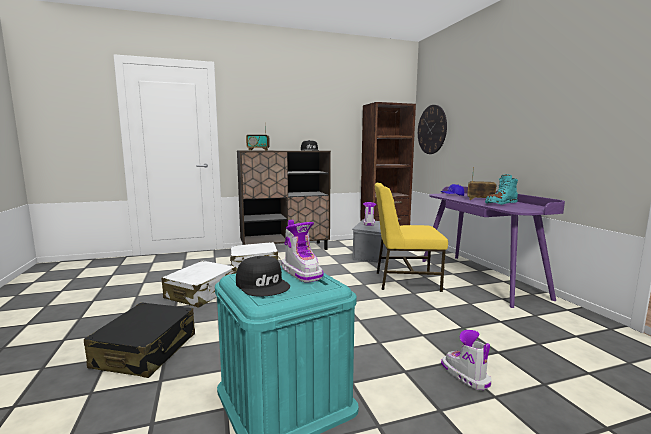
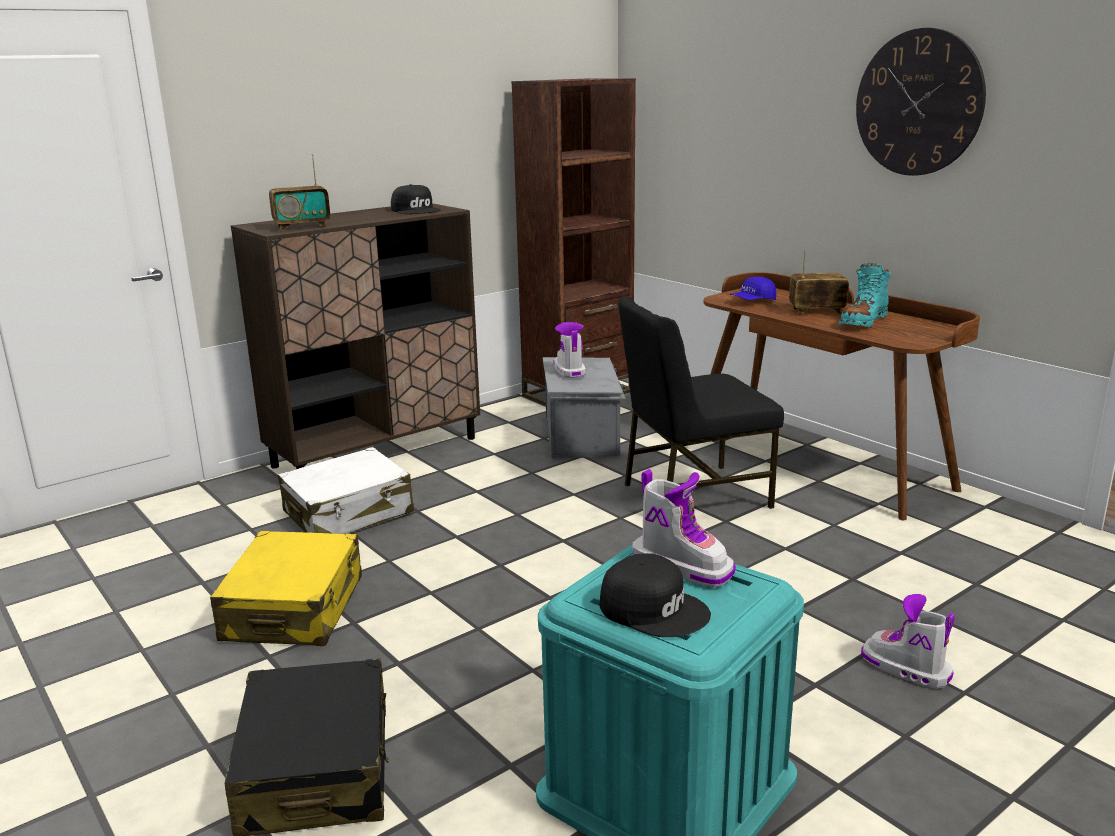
camera: 20 degrees left, 10 degrees up
(201, 293) = (294, 609): white suitcase -> yellow suitcase
(405, 281) = (693, 495): yellow chair -> black chair
(432, 129) = (668, 135): wall clock -> wall clock (918, 103)
(480, 277) = (818, 462): purple desk -> brown desk

